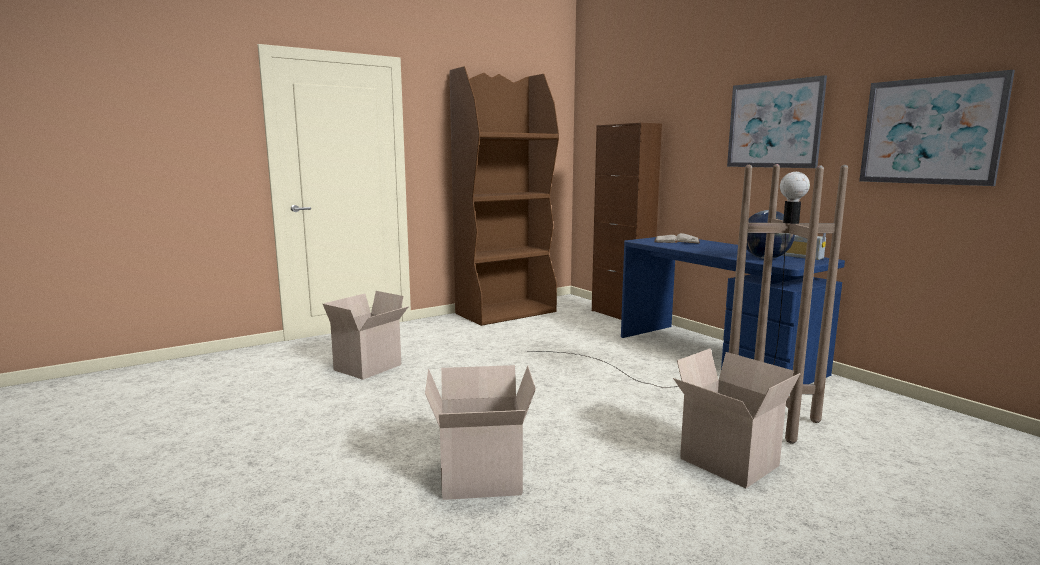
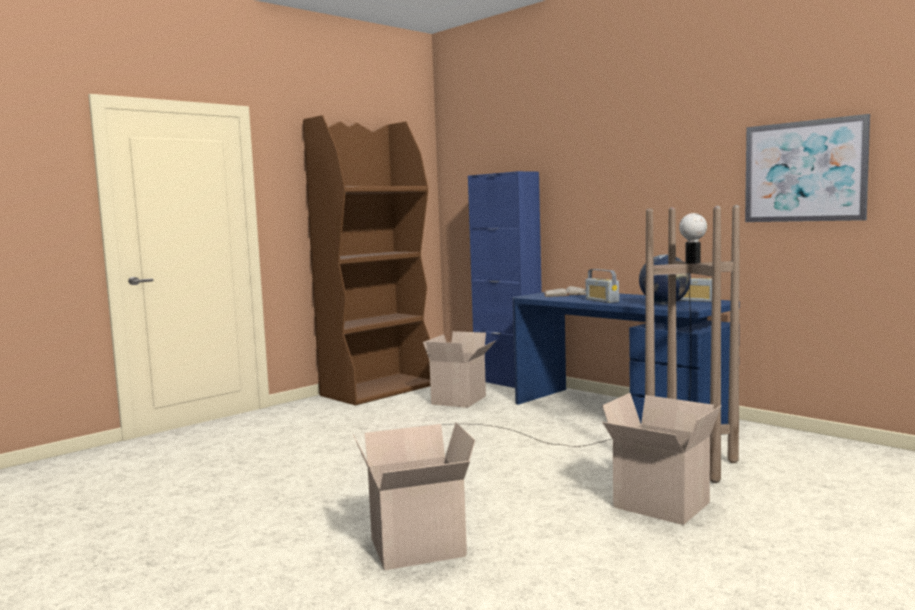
camera: 10 degrees left, 5 degrees down
(368, 368) = (242, 459): cardboard box -> cardboard box (460, 400)
(621, 315) = (508, 382): brown cabinet -> blue cabinet
(705, 250) = (602, 301): none -> radio
(774, 124) = (656, 169): picture -> none

